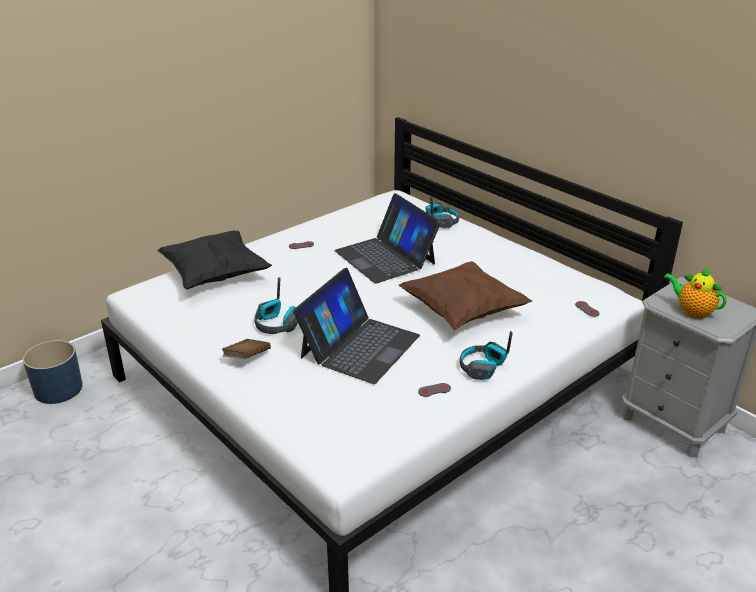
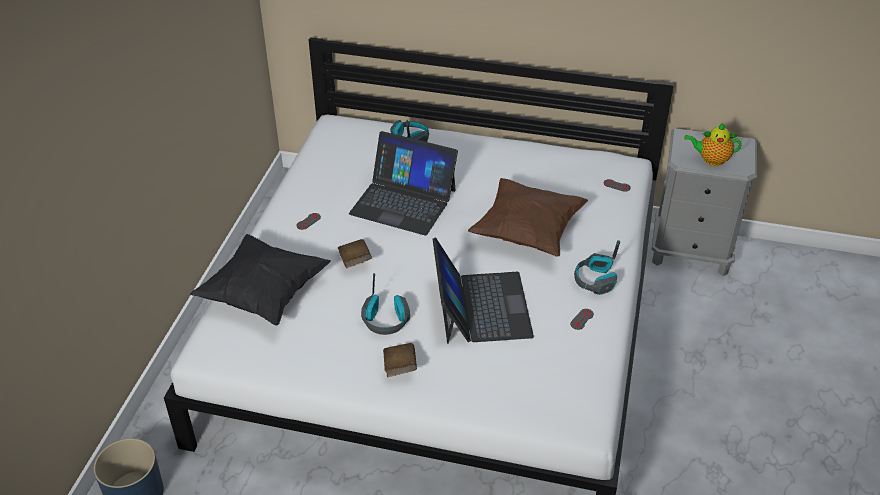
camera: 35 degrees left, 10 degrees up
(302, 280) = (355, 261): none -> brown book

